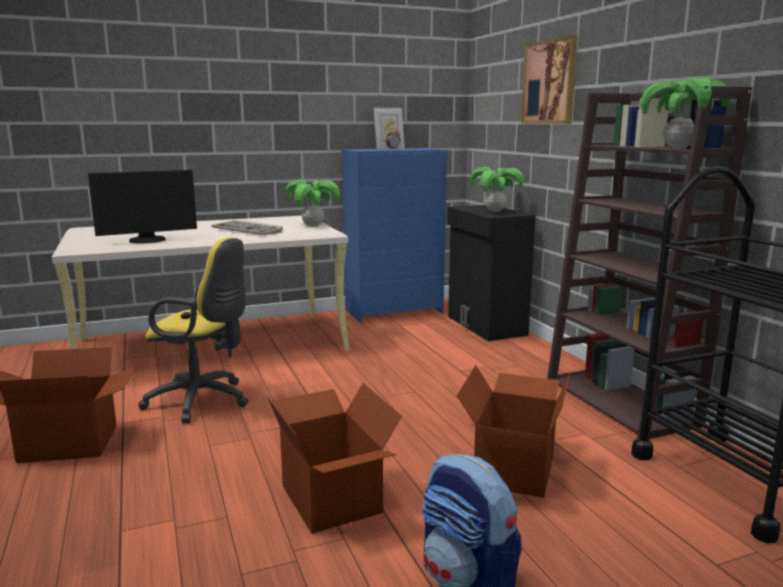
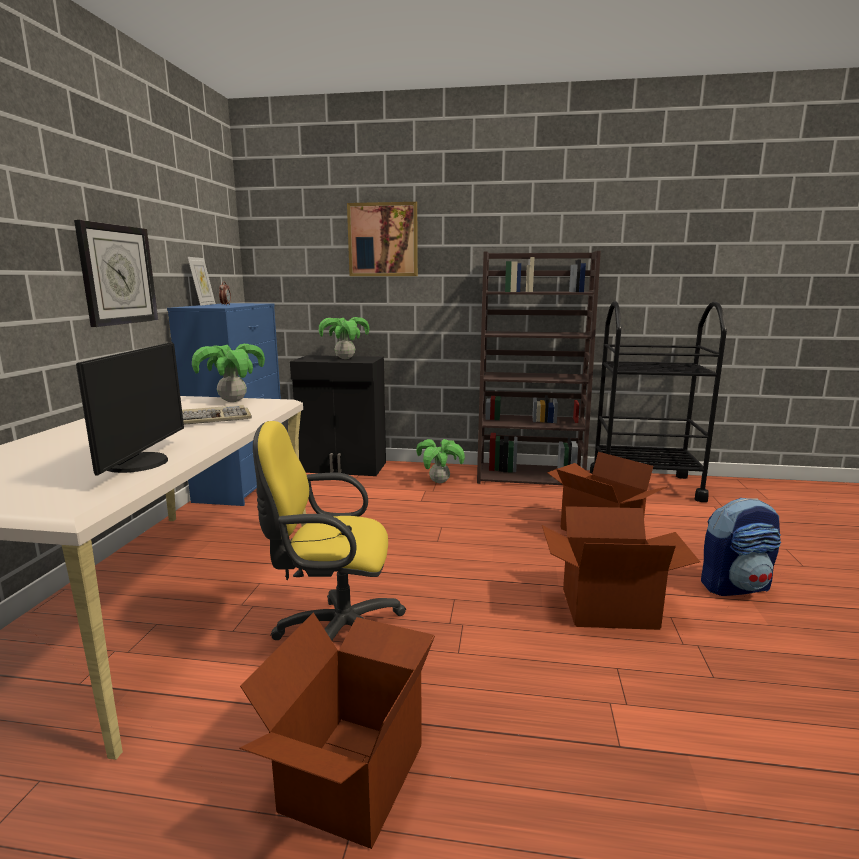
camera: 60 degrees left, 0 degrees up
(203, 401) = (335, 637): yellow office chair -> yellow office chair turned 135 degrees counterclockwise
(292, 123) = (117, 275): none -> wall clock
(679, 148) = (570, 291): potted plant -> potted plant (439, 482)

